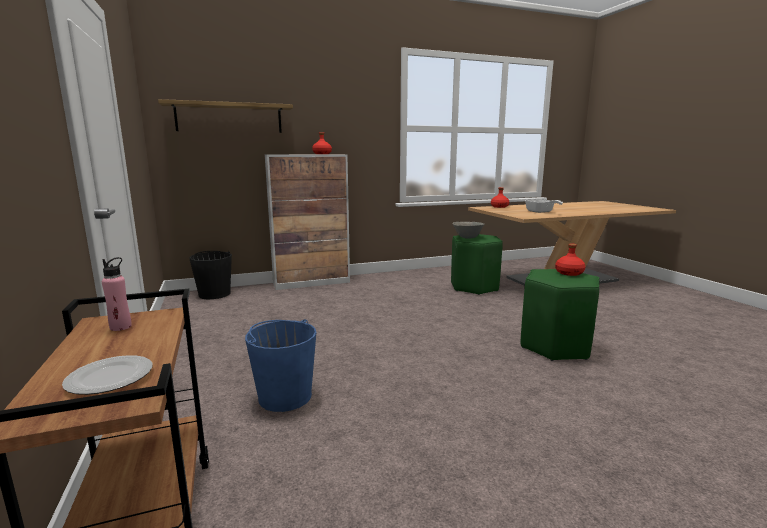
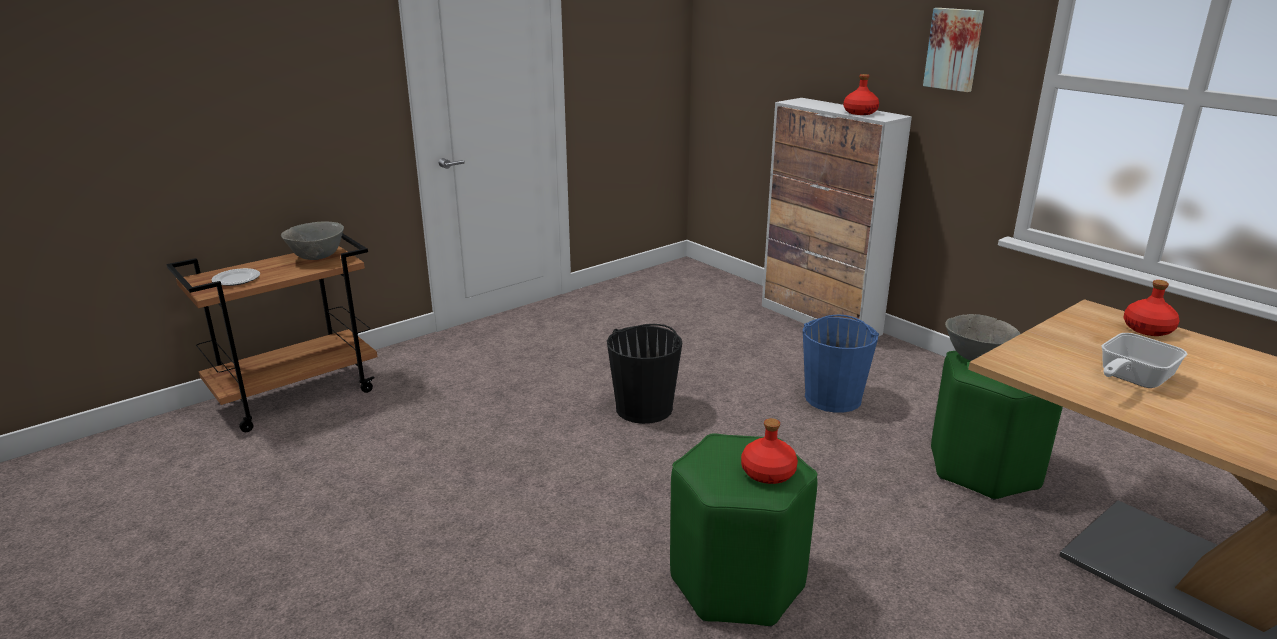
camera: 70 degrees right, 10 degrees up
(121, 327) = (317, 257): pink bottle -> grey bowl
(214, 294) = (707, 279): black bucket -> black bucket (644, 408)
(229, 118) = (771, 36): shelf -> none
(285, 396) = (480, 393): blue bucket -> blue bucket (833, 398)
(356, 117) = (954, 49): none -> picture

